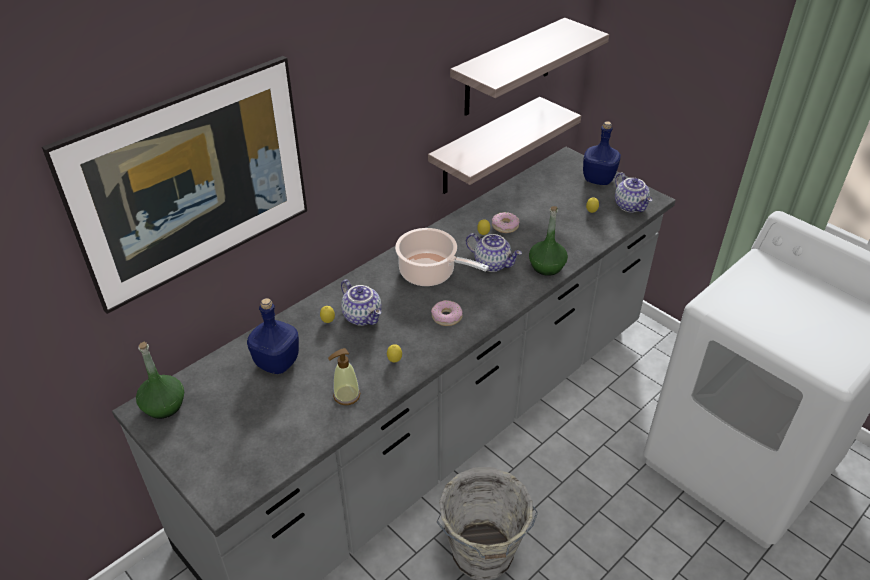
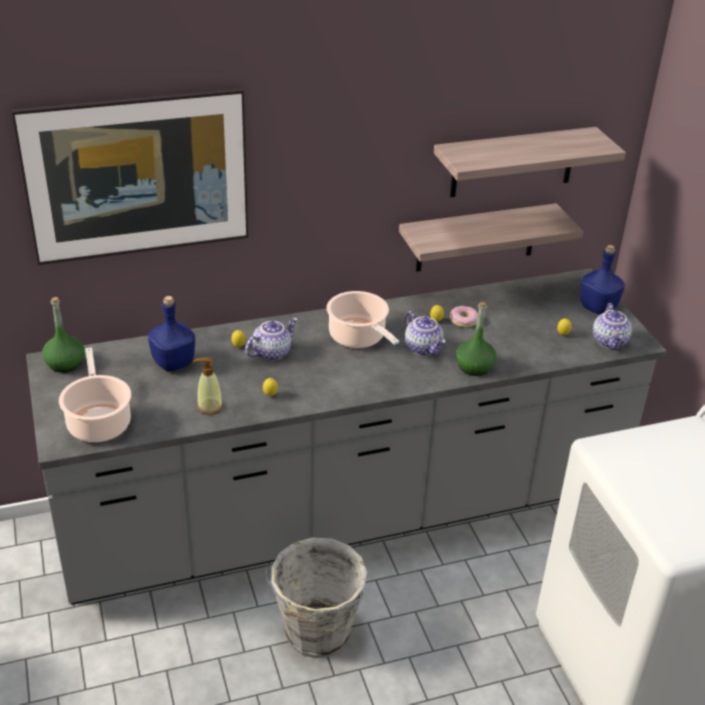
camera: 25 degrees right, 5 degrees down
(247, 457) = (99, 422): none -> cooking pot
(363, 316) = (271, 352): teapot -> teapot turned 120 degrees counterclockwise
(446, 317) = (344, 377): donut -> none

